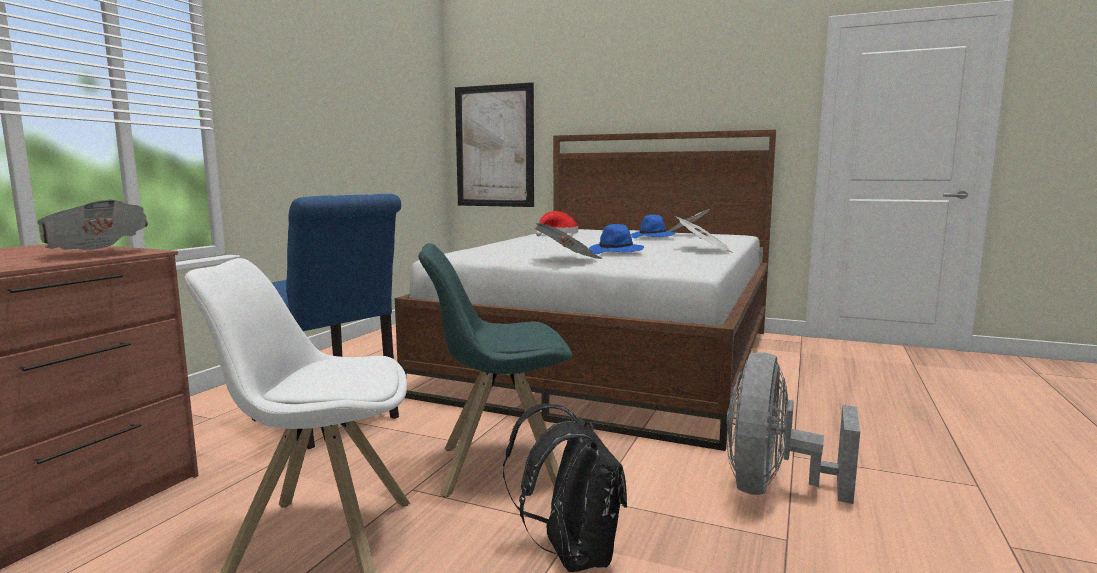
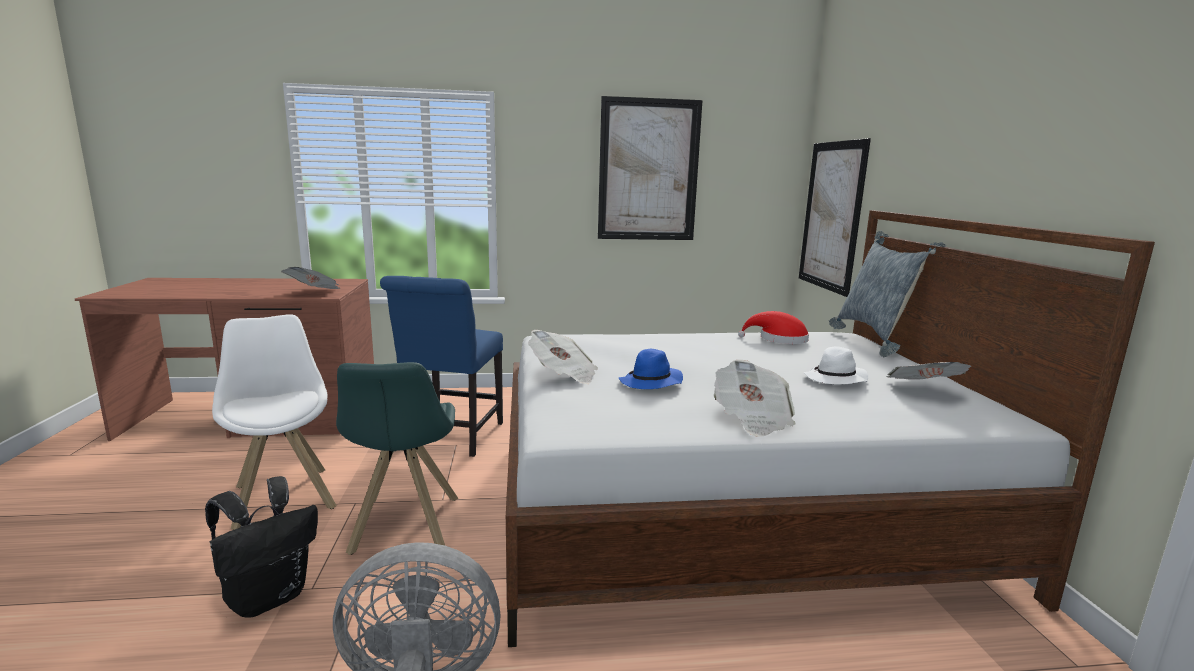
camera: 60 degrees right, 5 degrees up
(351, 99) = (648, 170): none -> picture
(499, 467) = (404, 524): turquoise chair -> turquoise chair turned 150 degrees counterclockwise
(595, 228) = (875, 344): none -> pillow
(653, 237) = (835, 379): blue hat -> white hat

